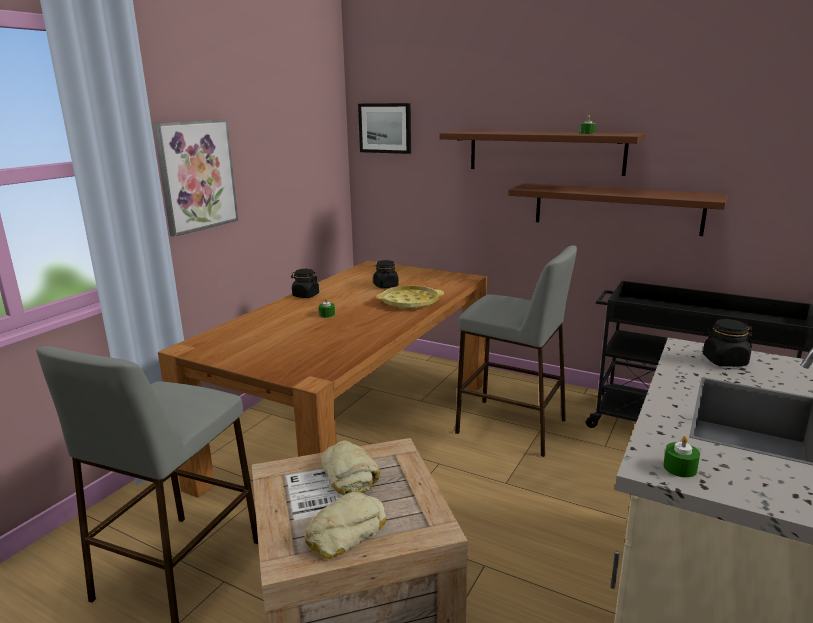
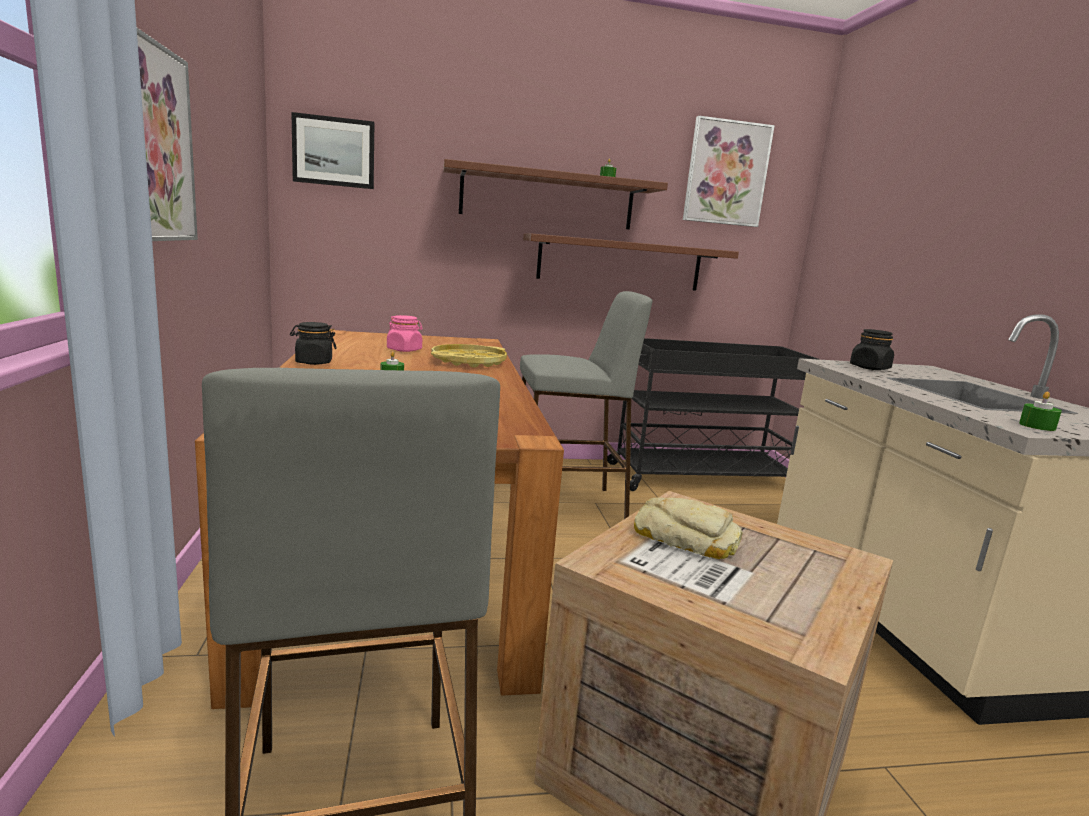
camera: 40 degrees left, 5 degrees down
(345, 532) = (798, 593): bread -> none
(386, 286) = (404, 350): black jar -> pink jar
(740, 111) = (726, 173): none -> picture

